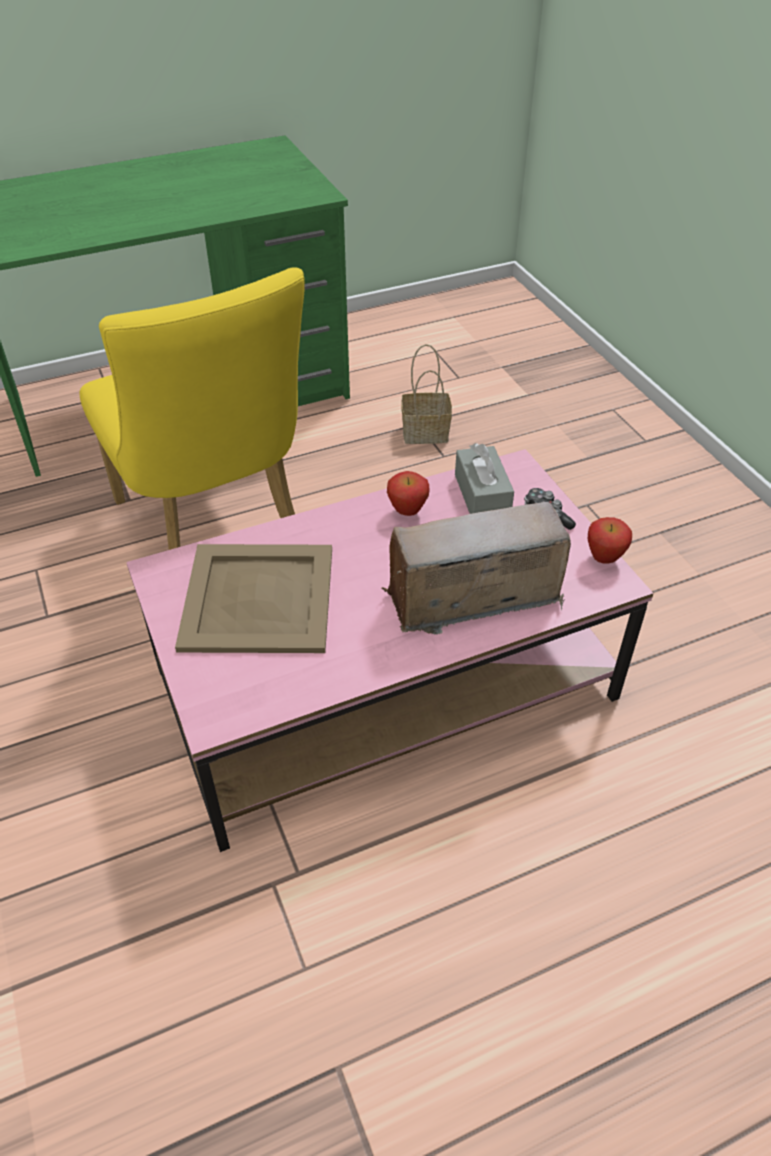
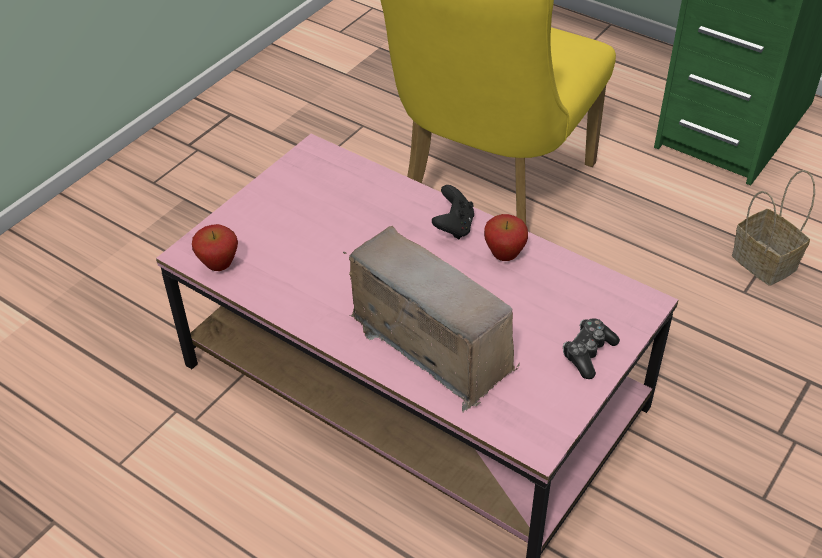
camera: 60 degrees right, 0 degrees up
(257, 597) = (327, 216): beige tray -> none
(347, 524) = (454, 226): none -> black game controller
(482, 495) = (574, 295): grey tissue box -> none
(604, 559) = (564, 420): apple -> apple (219, 266)

